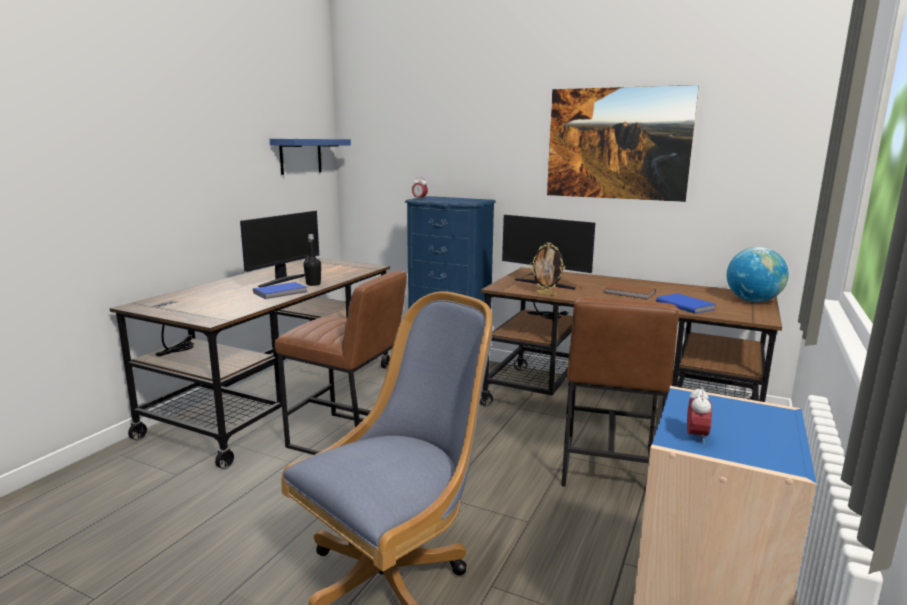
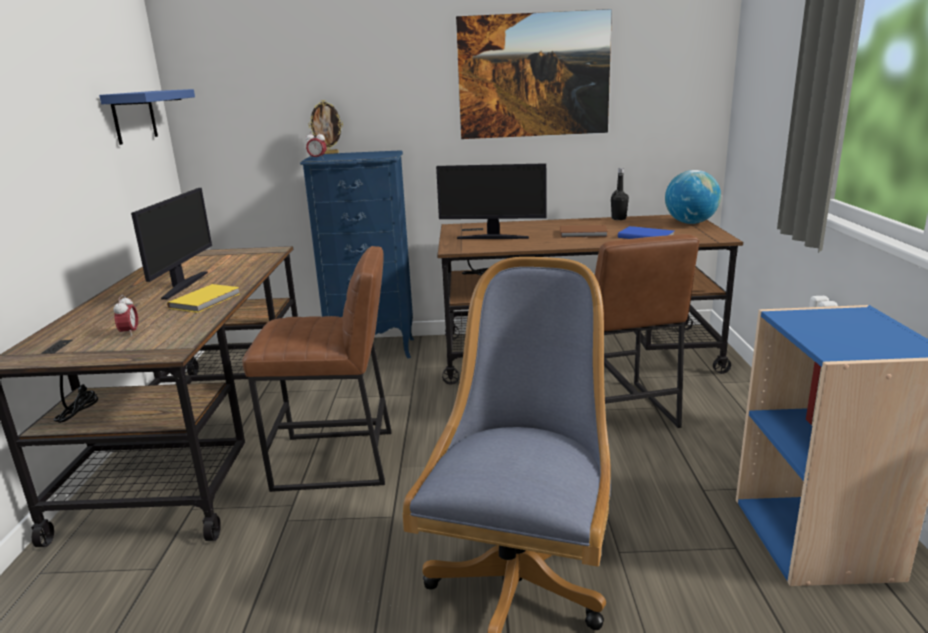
camera: 25 degrees left, 5 degrees up
(281, 292) = (207, 300): blue book -> yellow book
(313, 284) = (232, 283): black bottle -> black bottle (618, 218)
(546, 294) = (510, 248): picture frame -> picture frame (329, 153)
(696, 437) = (843, 347): alarm clock -> alarm clock (130, 333)

